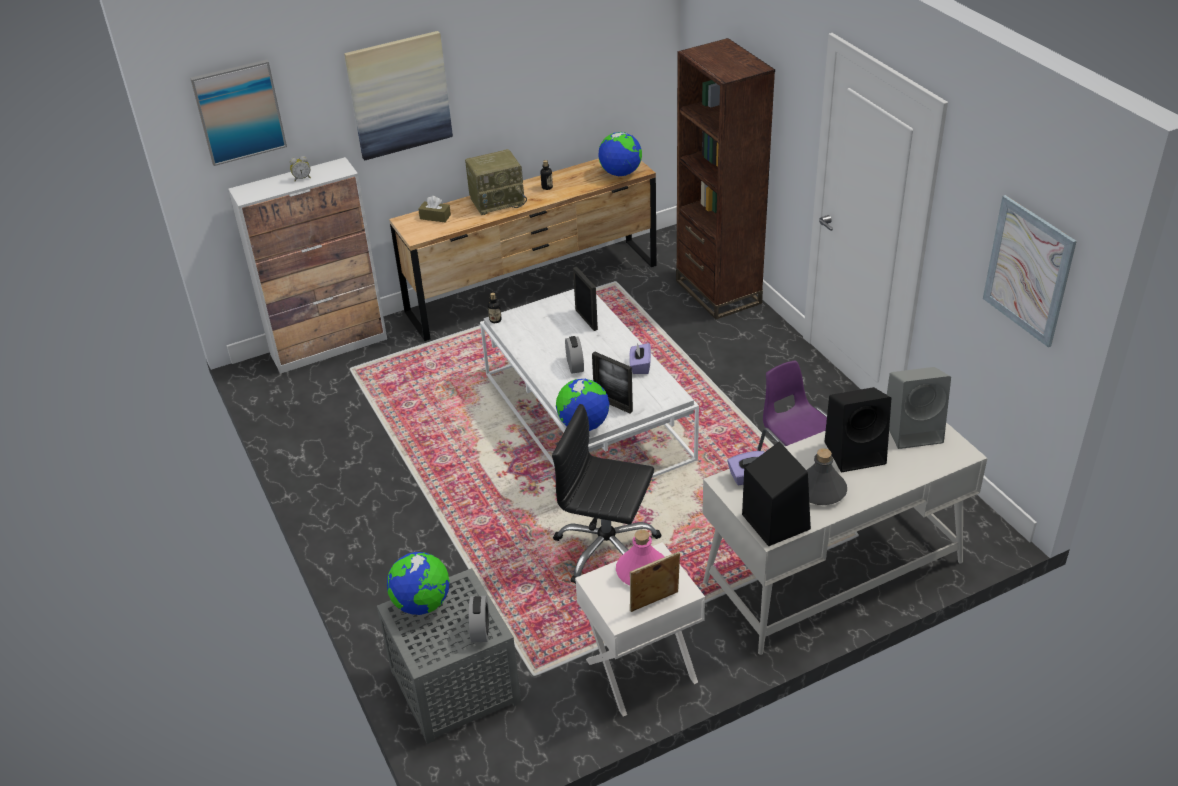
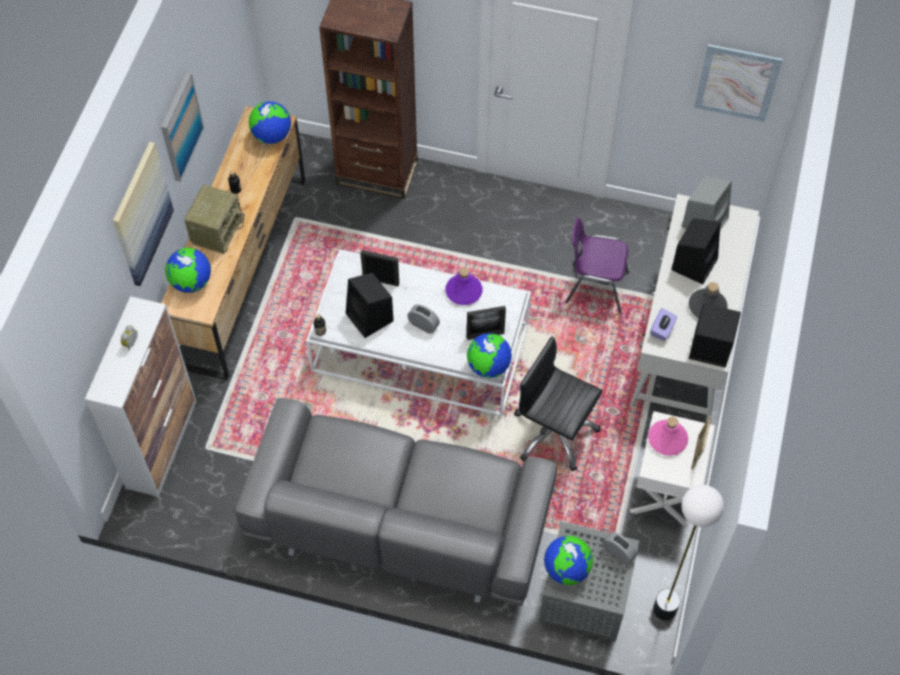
camera: 50 degrees left, 20 degrees up
(239, 112) = (75, 335): picture -> picture (180, 127)
(399, 511) = (398, 521): none -> grey sofa
(435, 217) = (191, 282): brown tissue box -> globe
(505, 760) = (664, 609): none -> floor lamp
(543, 336) = (370, 318): none -> black speaker
(606, 550) = (554, 433): black office chair -> black office chair turned 60 degrees clockwise
(640, 366) = (464, 291): purple tissue box -> purple bottle

